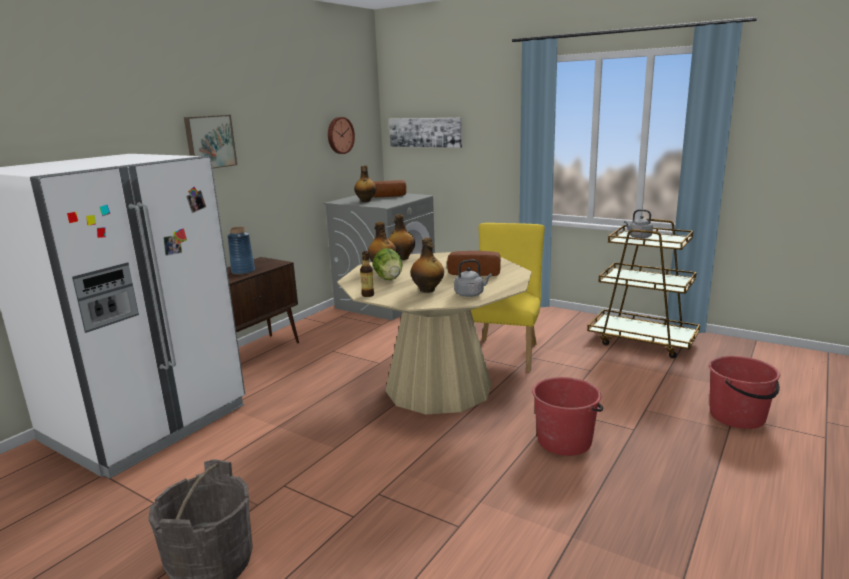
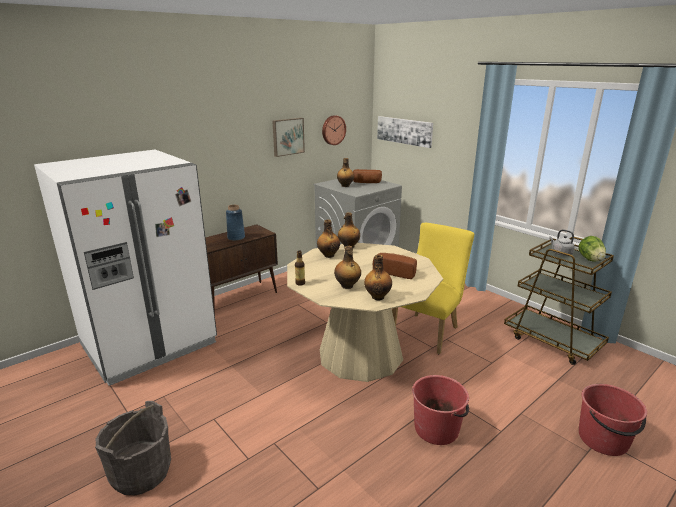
camera: 15 degrees right, 5 degrees up
(209, 142) = (220, 138): picture -> picture (287, 136)
(389, 279) = (326, 268): lettuce -> lettuce (590, 259)
(471, 294) = (377, 297): grey kettle -> bottle

